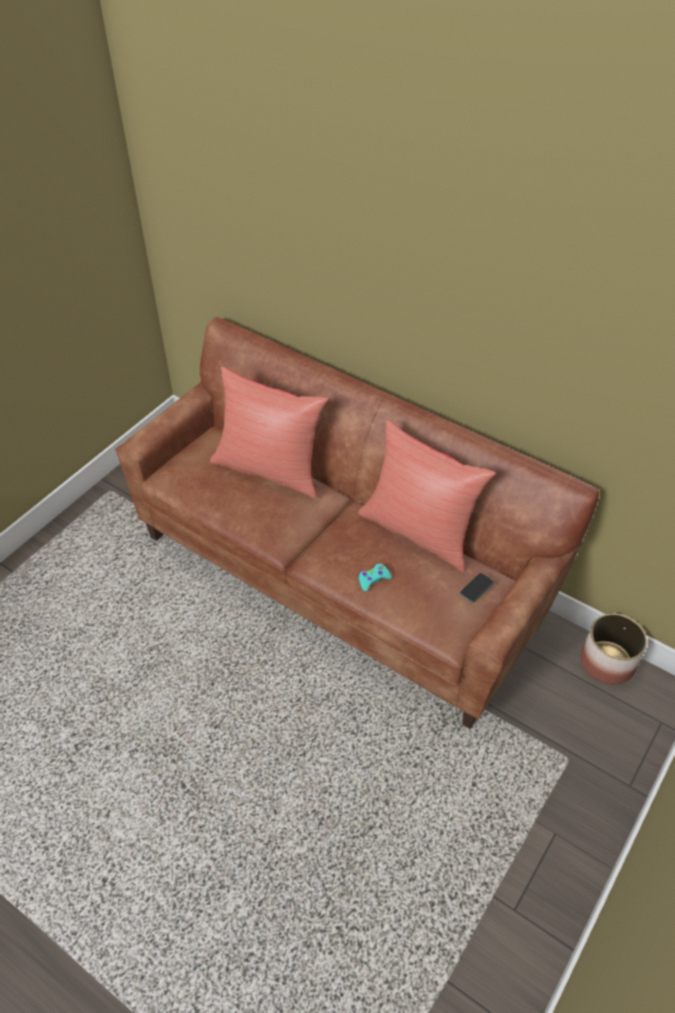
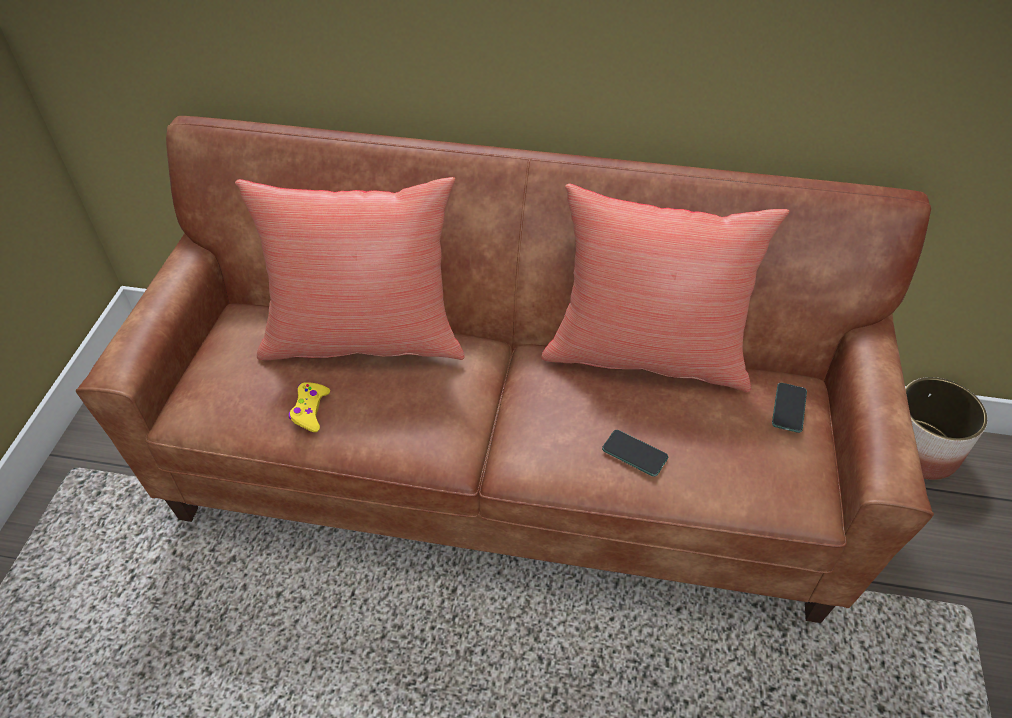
camera: 25 degrees left, 0 degrees up
(222, 498) = (310, 410): none -> yellow game controller
(373, 579) = (634, 453): turquoise game controller -> phone

